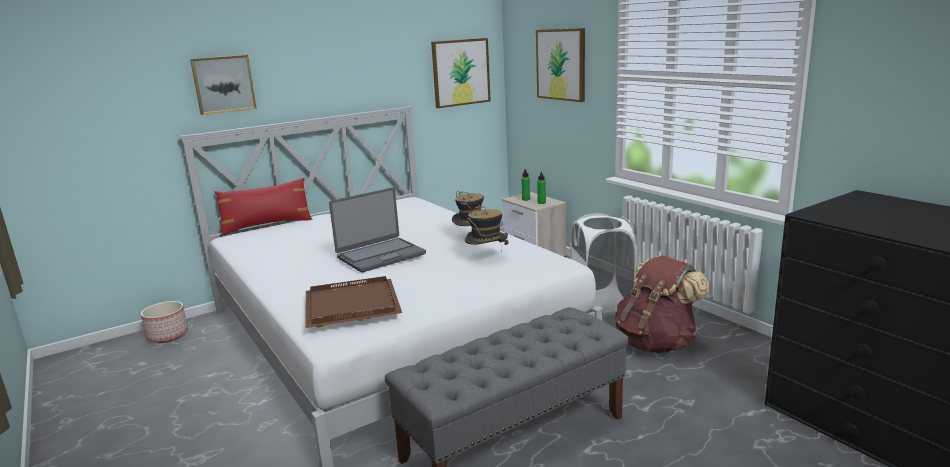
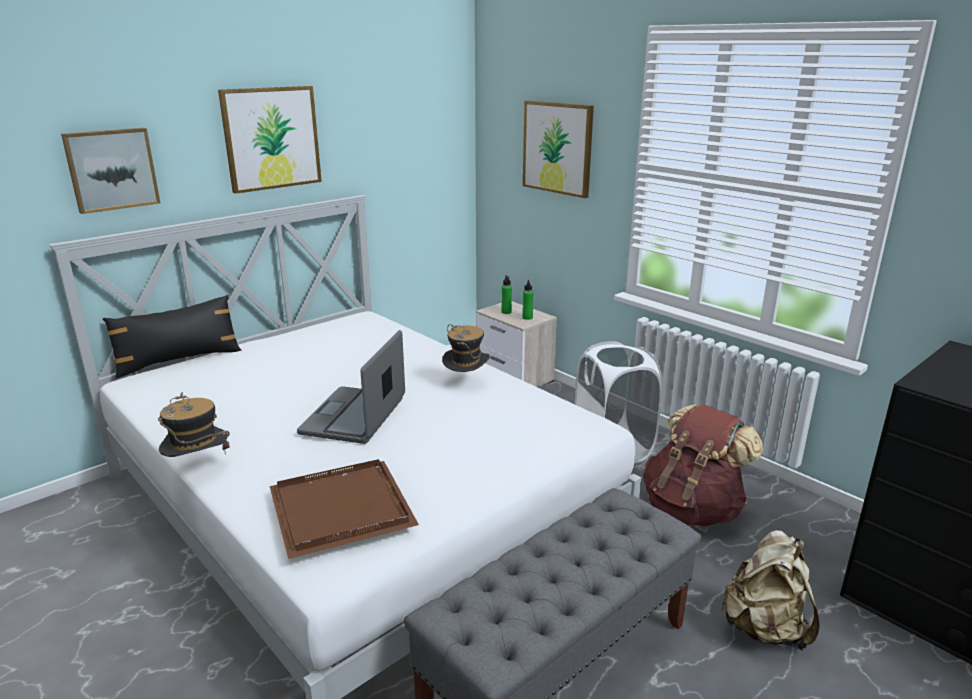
camera: 10 degrees left, 5 degrees up
(168, 335) = (45, 519): planter -> none
(267, 225) = (179, 360): red pillow -> black pillow
(380, 256) = (355, 416): laptop -> laptop turned 150 degrees clockwise
(460, 72) = (424, 150): picture -> picture (271, 138)
(487, 258) = (497, 418): hat -> hat (199, 469)
(690, 422) = (764, 628): none -> beige backpack

